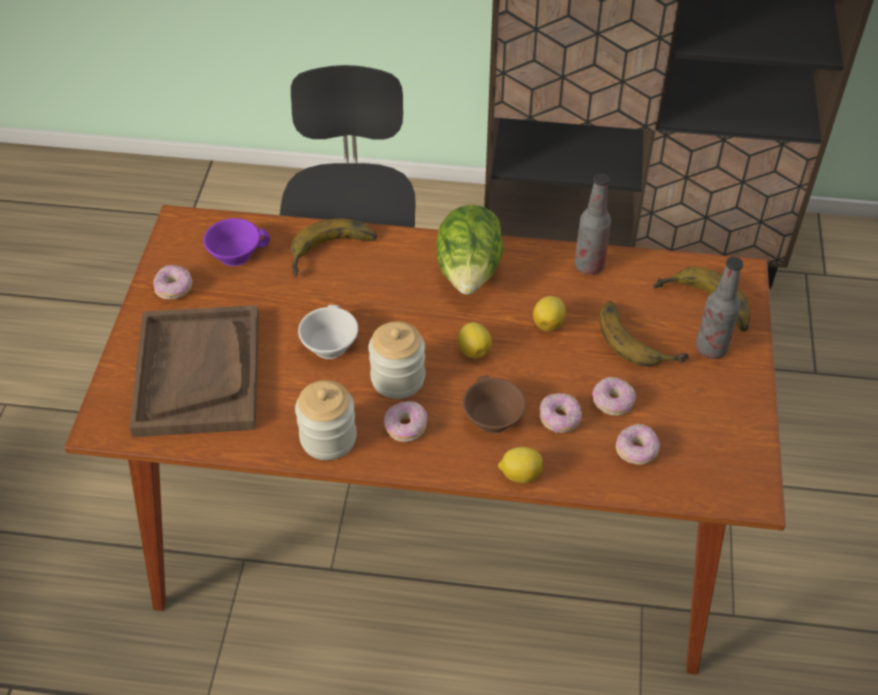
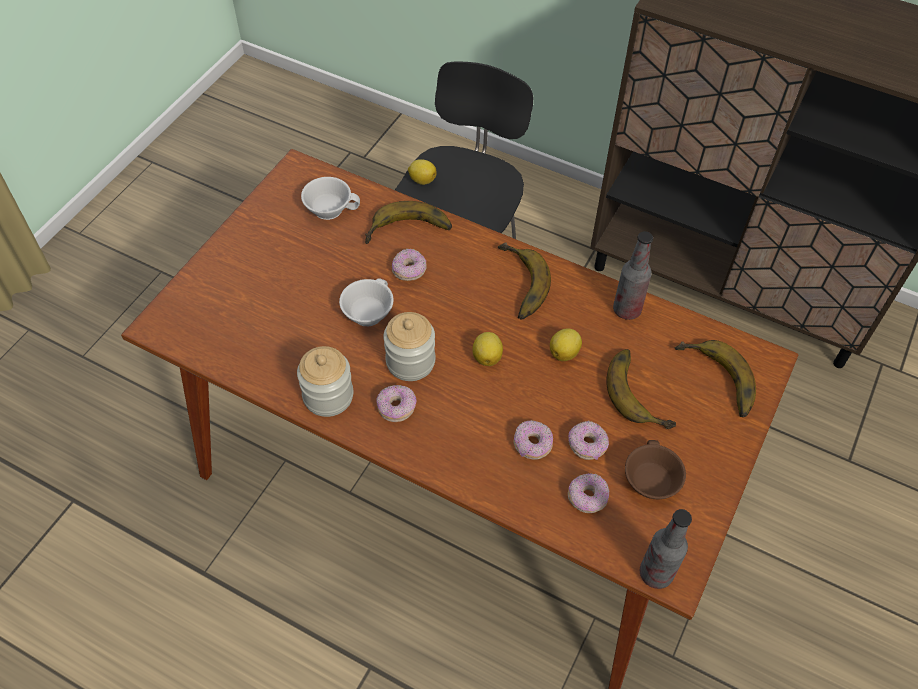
camera: 20 degrees right, 5 degrees up
(174, 289) = (266, 225): donut -> donut (409, 270)
(197, 373) = (251, 304): brown tray -> none
(236, 252) = (330, 207): purple cup -> white cup
(469, 274) = (516, 285): lettuce -> banana
(490, 417) = (472, 423): brown cup -> brown cup (648, 480)
(519, 474) = (473, 484): lemon -> lemon (422, 180)
(711, 348) = (702, 423): bottle -> bottle (656, 573)

